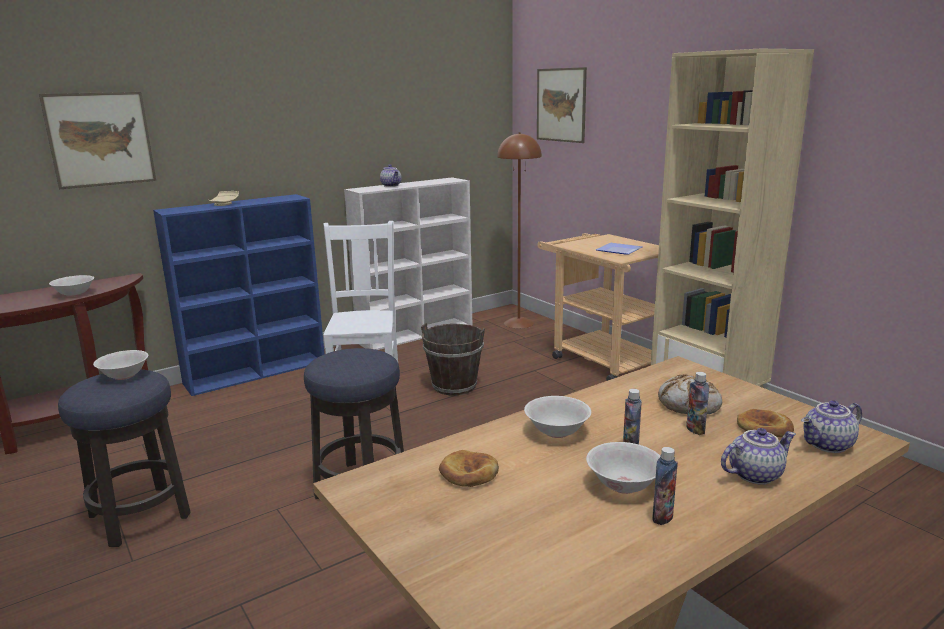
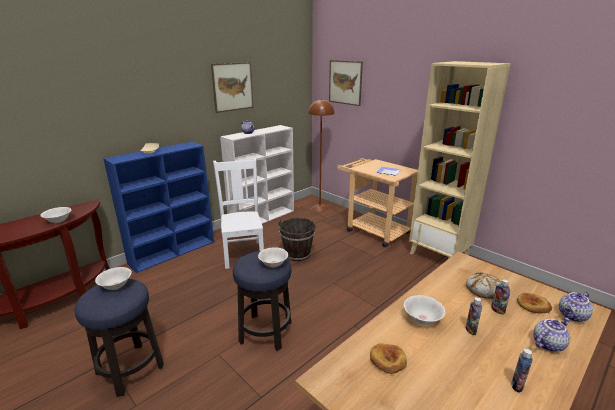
camera: 10 degrees left, 5 degrees up
(100, 139) = (65, 114): picture -> picture (233, 87)
(624, 485) = (482, 361): white bowl -> white bowl (273, 264)

